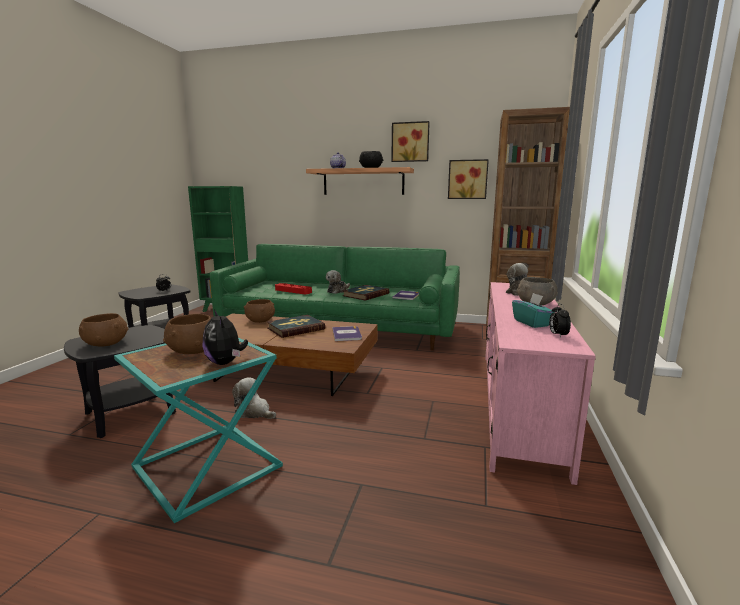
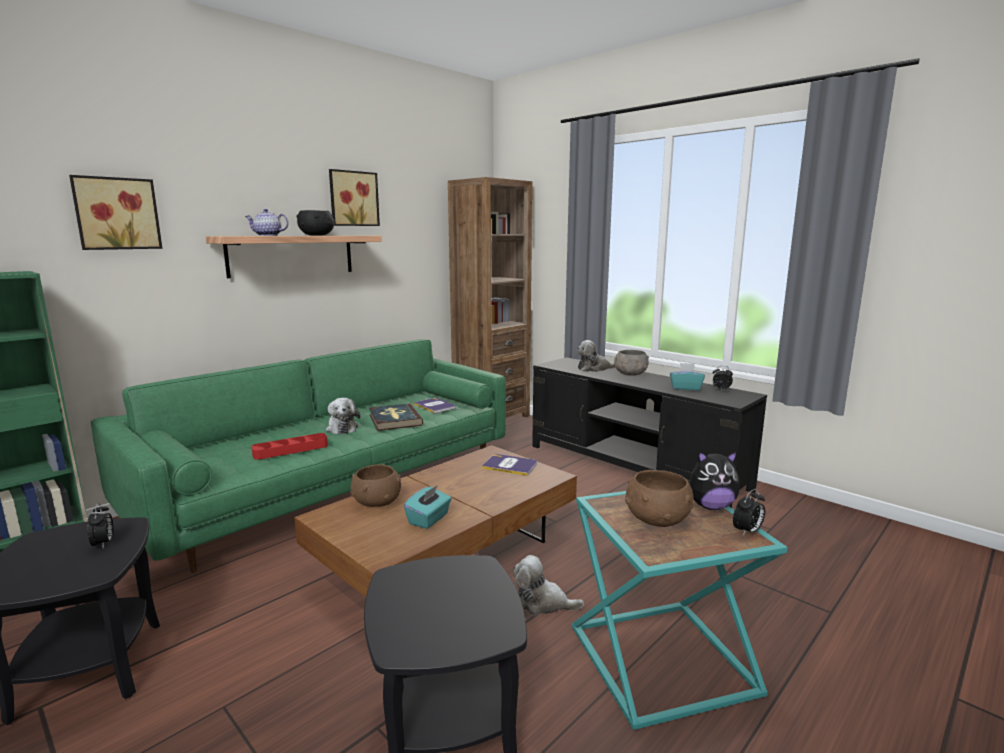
camera: 60 degrees left, 0 degrees up
(106, 343) = (456, 616): brown bowl -> none
(179, 376) = (747, 532): none -> alarm clock
(247, 333) = (429, 519): none -> turquoise tissue box
(254, 412) = (542, 603): plush toy -> plush toy turned 45 degrees clockwise
(295, 328) = (450, 486): book -> none
(467, 179) = (420, 249): picture -> picture (117, 213)
(518, 403) = (633, 467): pink tv stand -> black tv stand

